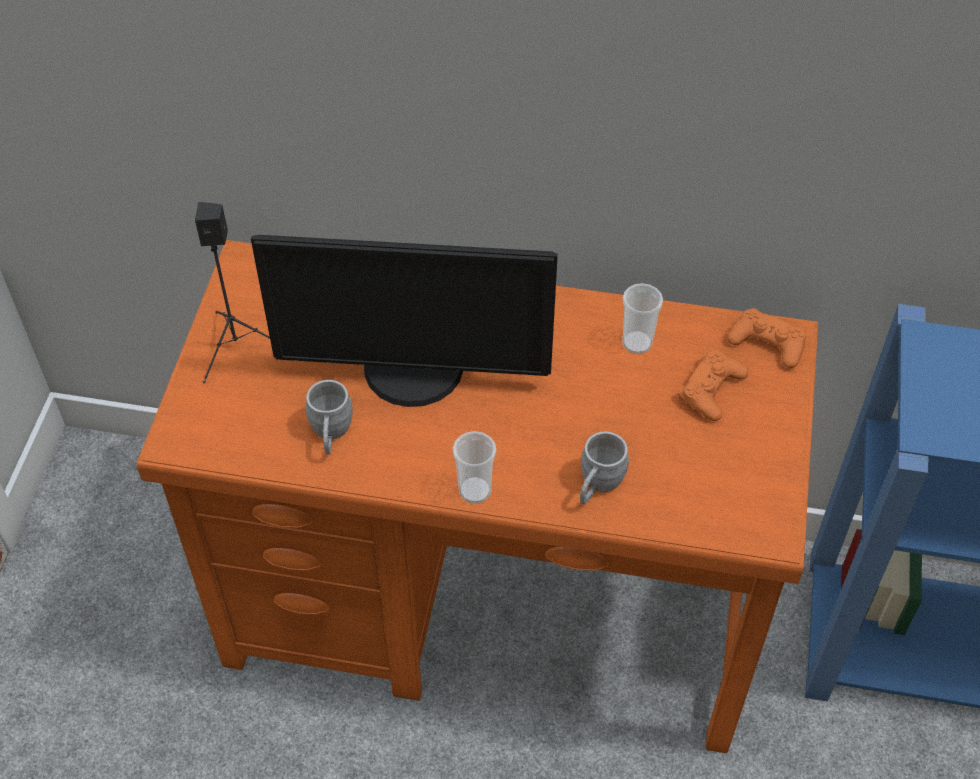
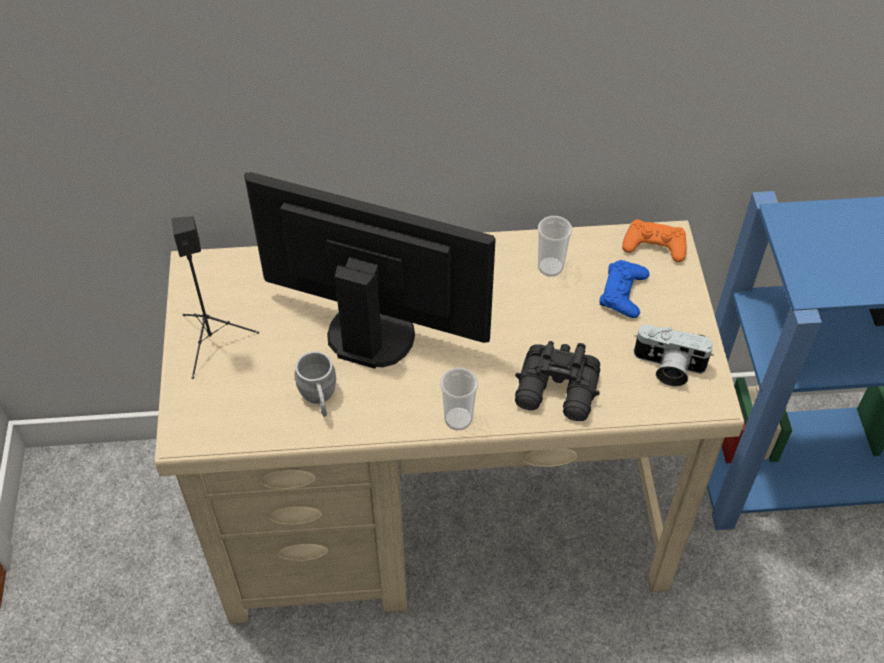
camera: 15 degrees left, 0 degrees up
(413, 372) = (372, 330): monitor -> monitor turned 150 degrees counterclockwise
(492, 605) = (443, 515): orange desk -> beige desk
(597, 485) = (558, 392): grey mug -> black binoculars
(711, 390) = (623, 293): orange game controller -> blue game controller
(734, 486) = (667, 367): none -> camera

